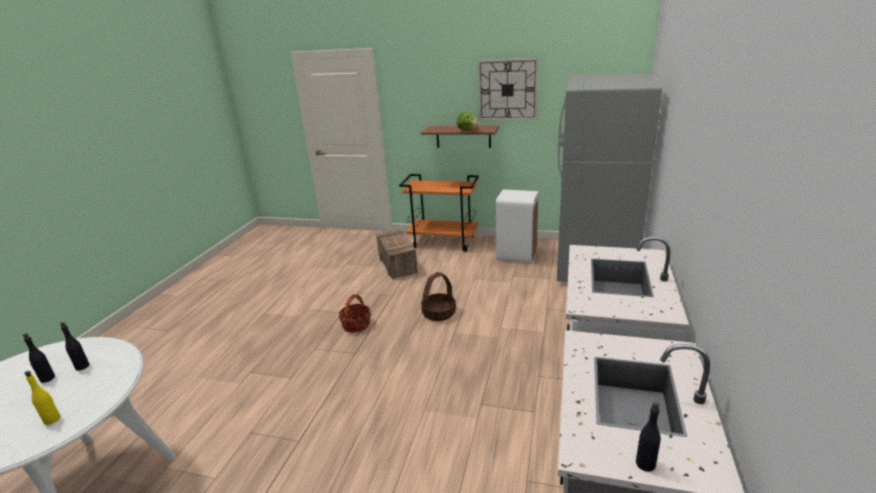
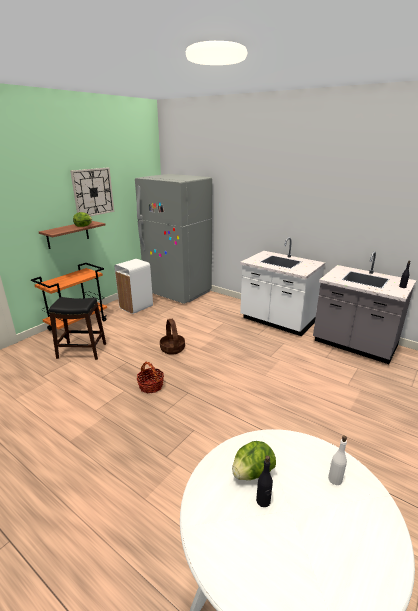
camera: 70 degrees left, 0 degrees up
(52, 419) = (335, 479): yellow bottle -> white bottle
(82, 366) = (252, 473): black bottle -> lettuce
(397, 264) = (82, 351): crate -> black stool

